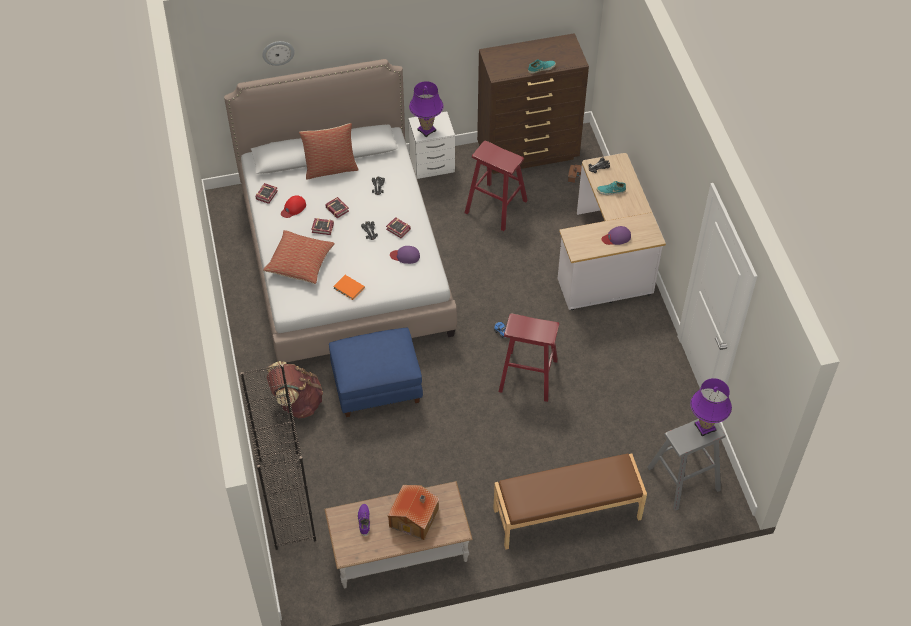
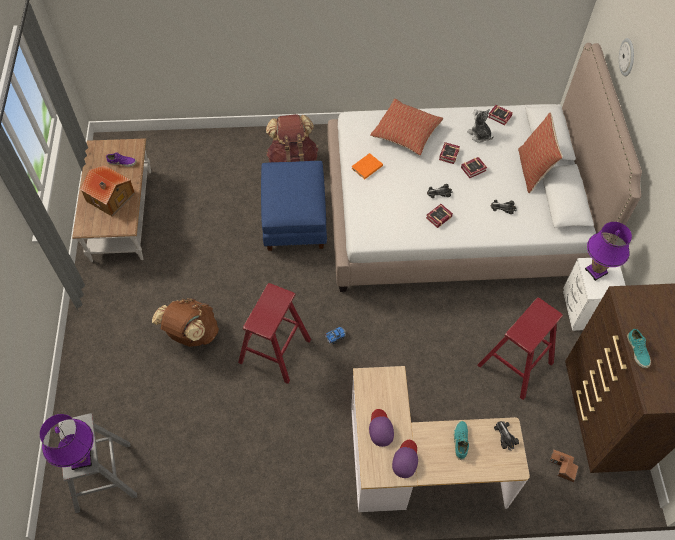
camera: 100 degrees right, 5 degrees up
(286, 499) = (198, 144): black bookcase -> none
(293, 208) = (479, 135): red cap -> plush toy
(405, 256) = (400, 218): purple cap -> purple cap (405, 459)
(528, 446) = (191, 334): none -> brown backpack
(567, 514) = (104, 353): brown bench -> none

